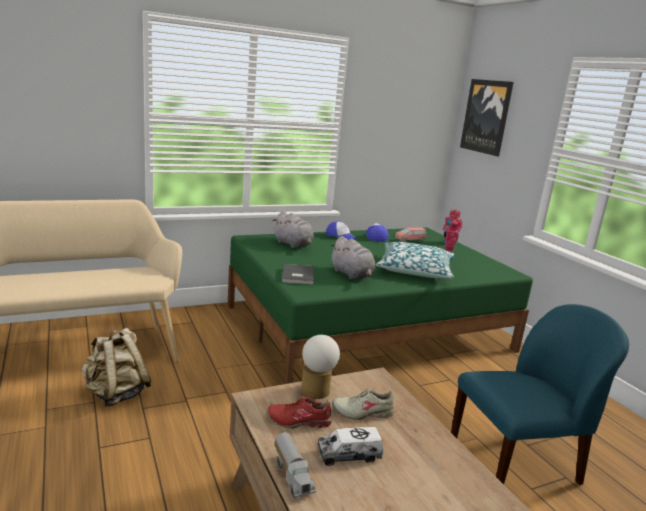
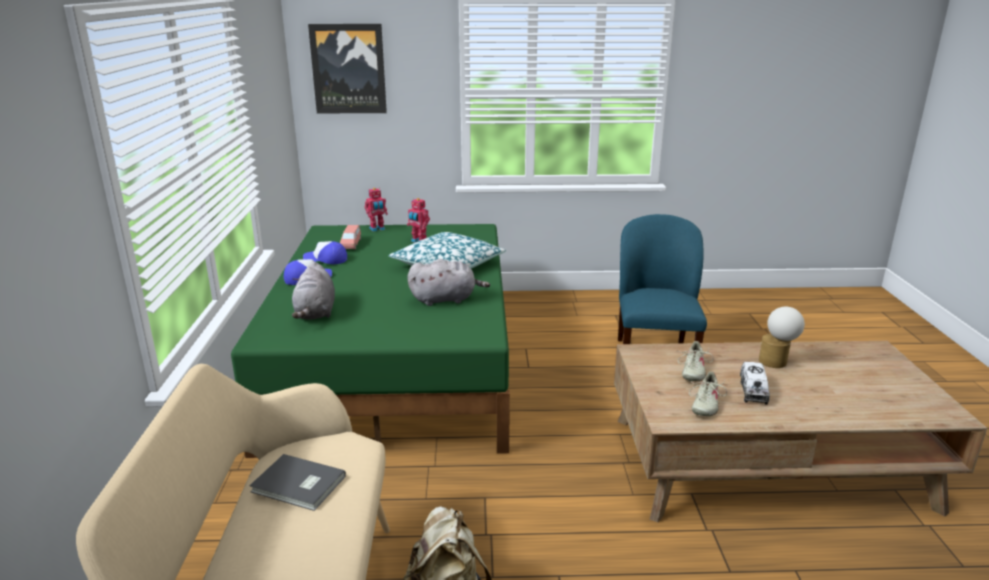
camera: 65 degrees left, 5 degrees up
(293, 245) = (315, 313): grey plush toy -> grey plush toy turned 105 degrees clockwise
(293, 475) = (781, 421): toy truck -> none
(296, 276) = (432, 331): grey book -> grey book (298, 485)
(299, 421) = (705, 404): red shoe -> beige shoe
(316, 393) = (659, 387): table lamp -> table lamp (777, 362)

